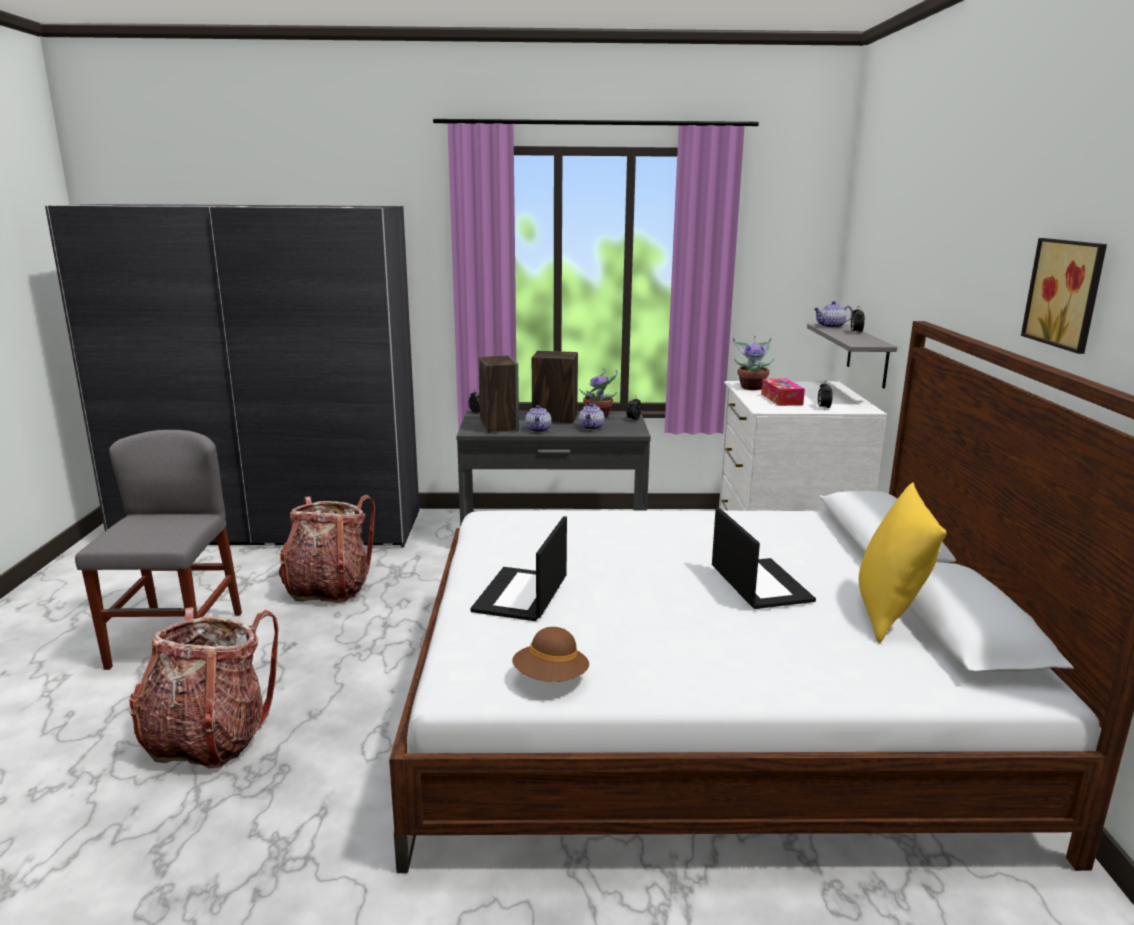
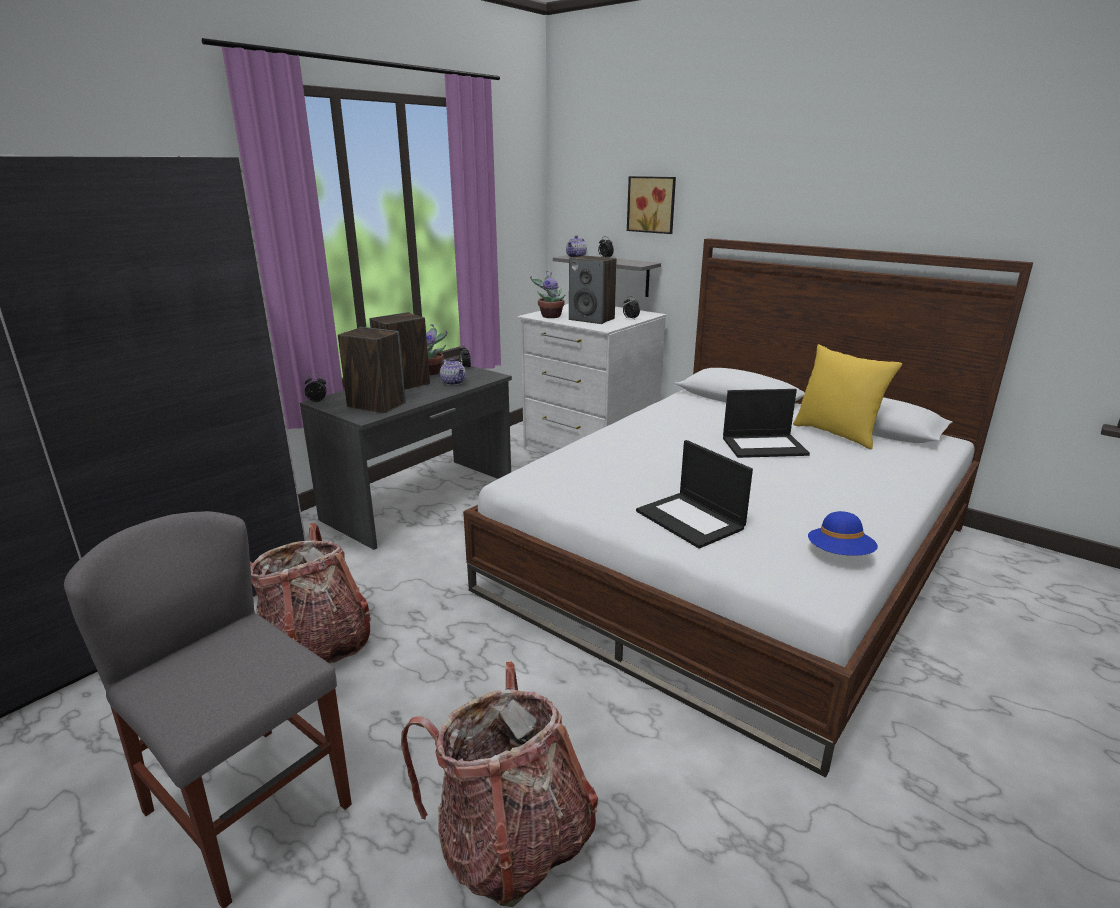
camera: 50 degrees left, 5 degrees up
(539, 430) = (419, 397): teapot -> none
(551, 678) = (839, 555): brown hat -> blue hat
(759, 583) = (764, 446): laptop -> laptop turned 150 degrees clockwise
(781, 399) = (592, 319): tissue box -> speaker
(1068, 293) = (877, 203): picture -> picture (652, 204)

